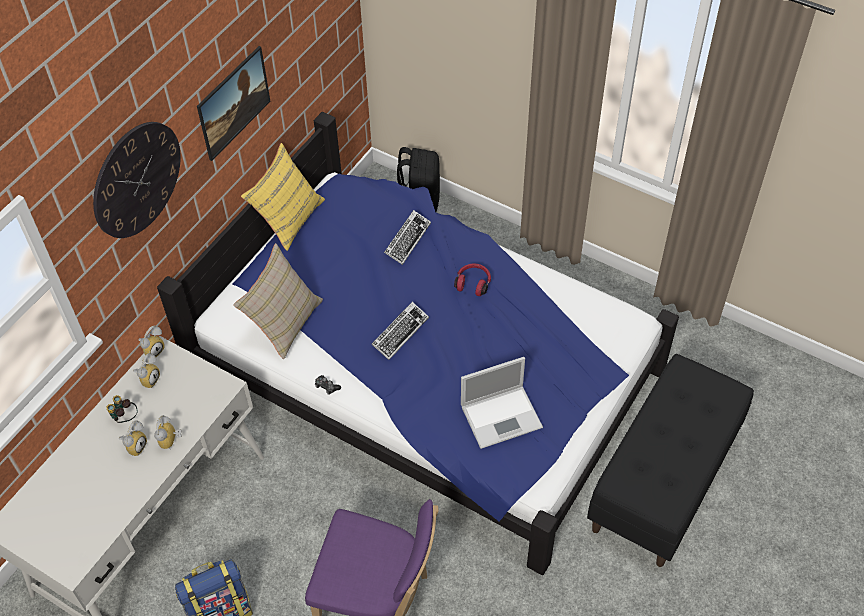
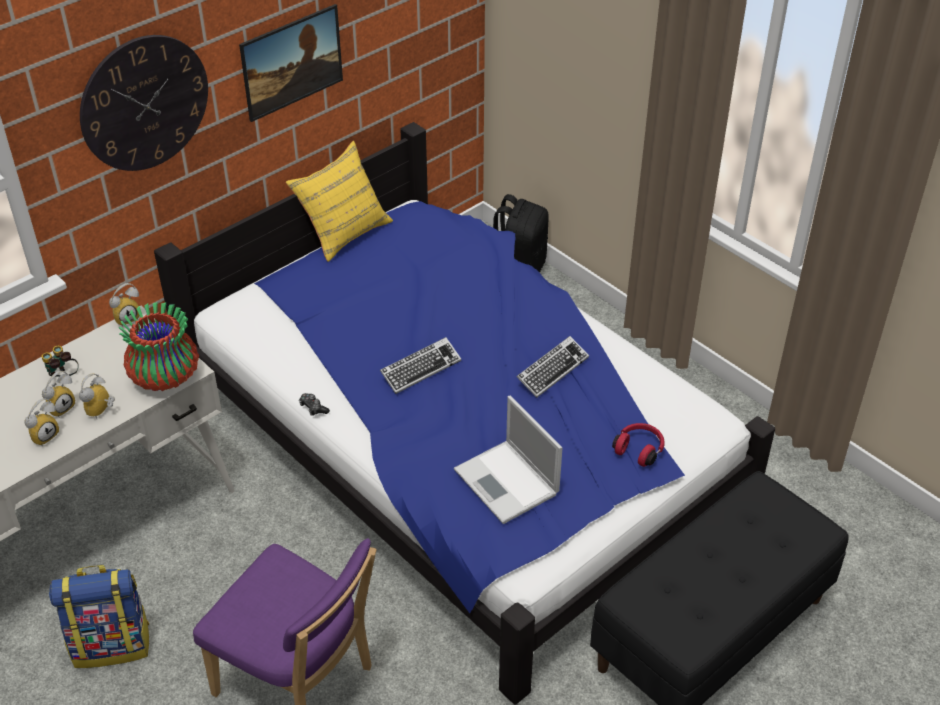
camera: 15 degrees right, 10 degrees down
(148, 378) = (108, 344): alarm clock -> alarm clock (44, 435)
(208, 397) = (165, 376): none -> vase
(284, 322) = (293, 331): beige pillow -> none
(407, 240) = (469, 277): keyboard -> keyboard (552, 370)
(473, 283) = (528, 336): red headphones -> red headphones (639, 449)
(502, 416) = (507, 483): laptop -> laptop turned 60 degrees clockwise

